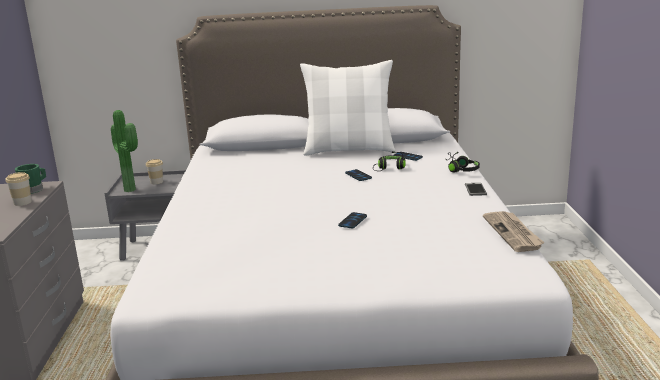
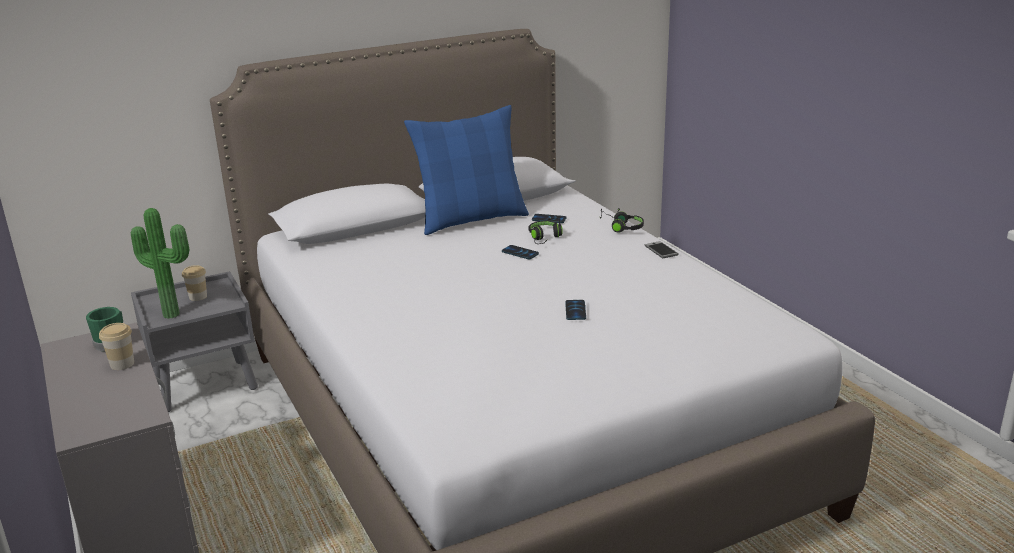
camera: 25 degrees left, 5 degrees up
(349, 150) = (471, 219): white pillow -> blue pillow
(513, 233) = (744, 295): newspaper -> none

